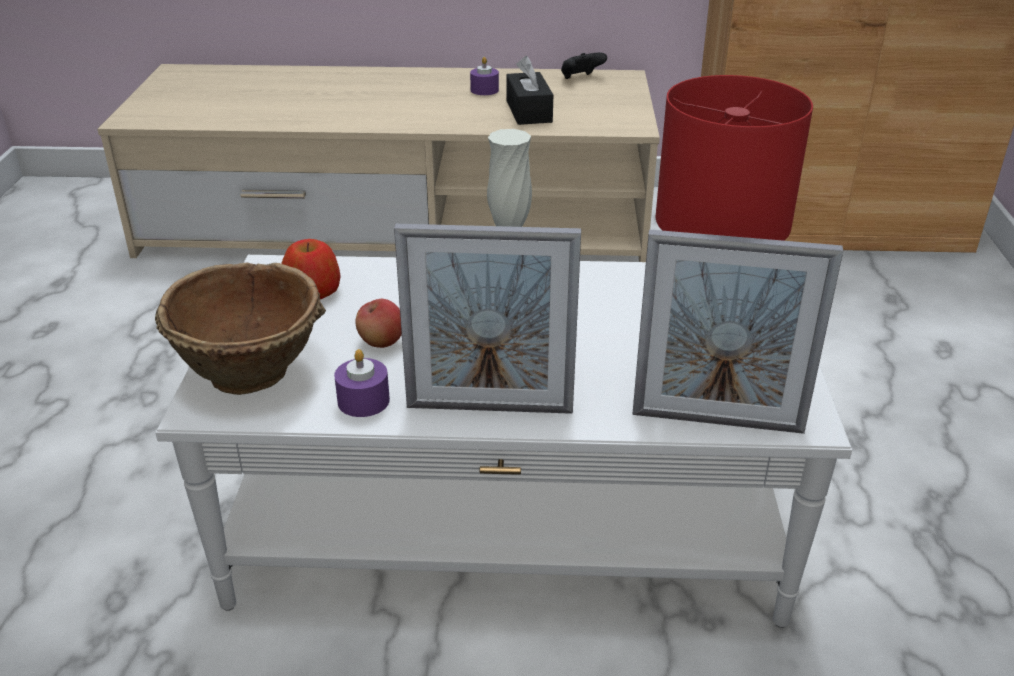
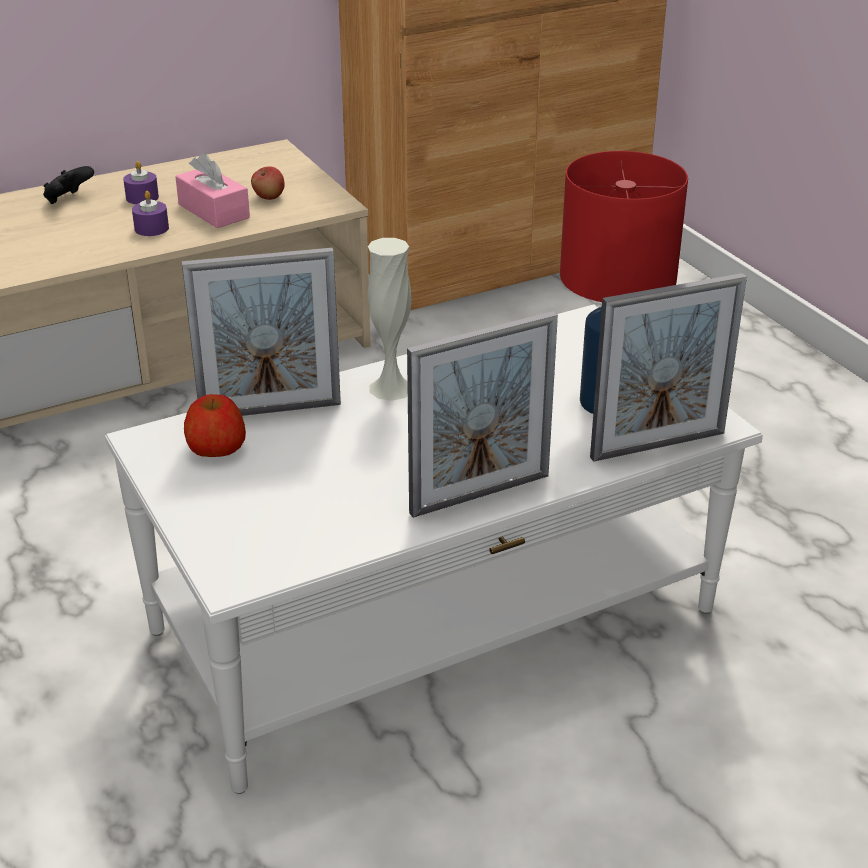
camera: 30 degrees left, 0 degrees up
(252, 372) = (242, 536): brown bowl -> none
(363, 401) = (370, 525): purple candle -> purple candle (151, 228)
(381, 342) = (331, 472): apple -> apple (269, 197)
(388, 274) = (270, 410): none -> picture frame
(529, 111) = (213, 211): black tissue box -> pink tissue box
(580, 78) = (232, 162): black game controller -> black game controller (68, 200)

